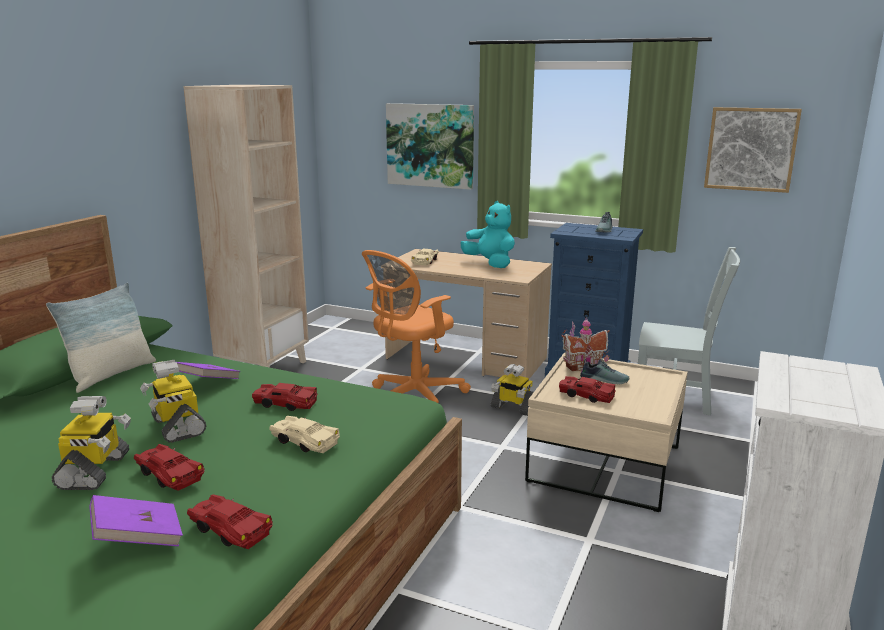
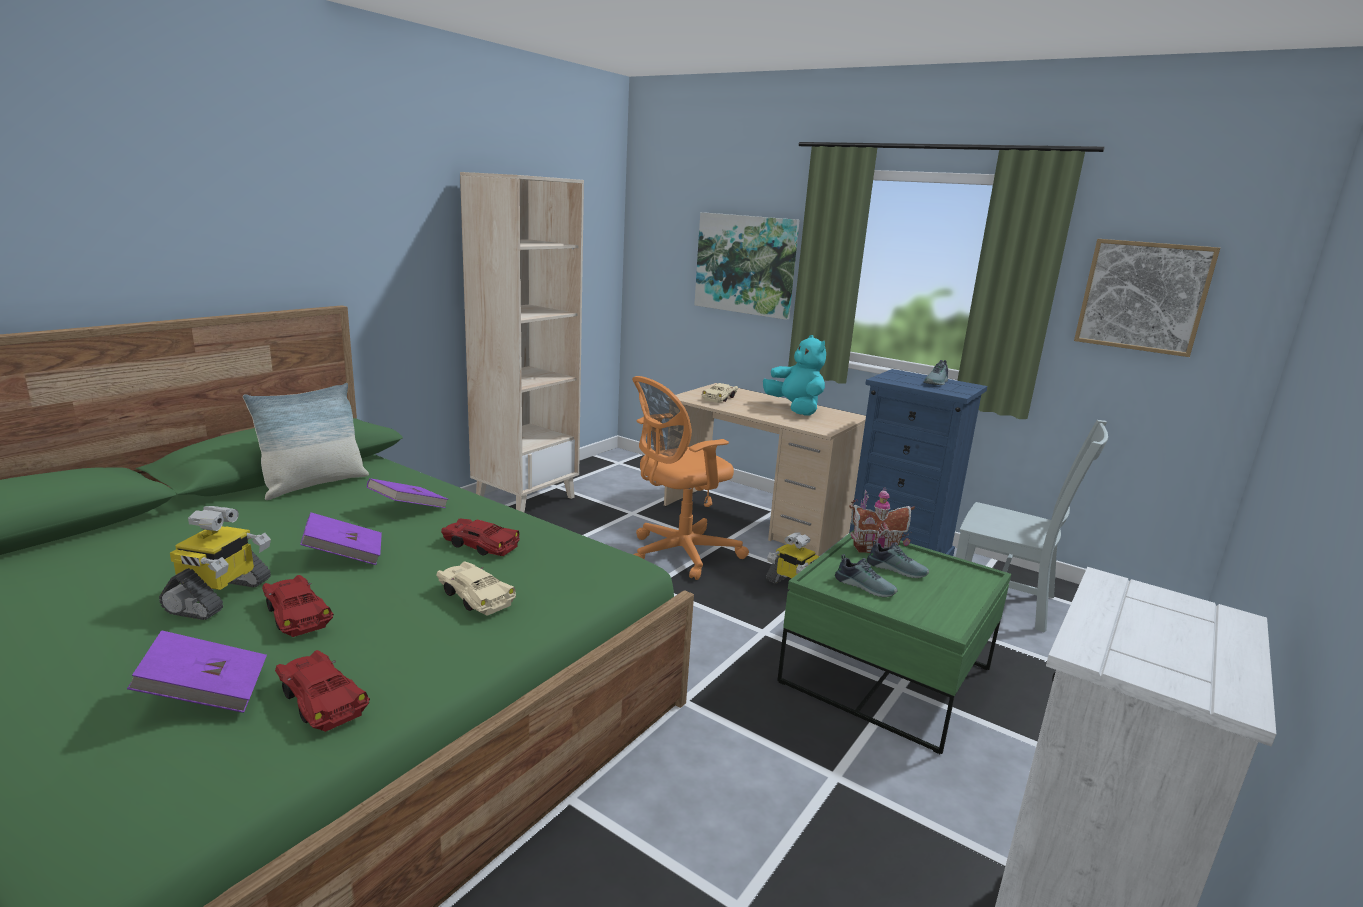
camera: 10 degrees right, 0 degrees up
(177, 426) = (344, 555): toy robot -> purple book
(586, 395) = (865, 586): red toy car -> shoe
(604, 464) = (885, 675): beige coffee table -> green coffee table

